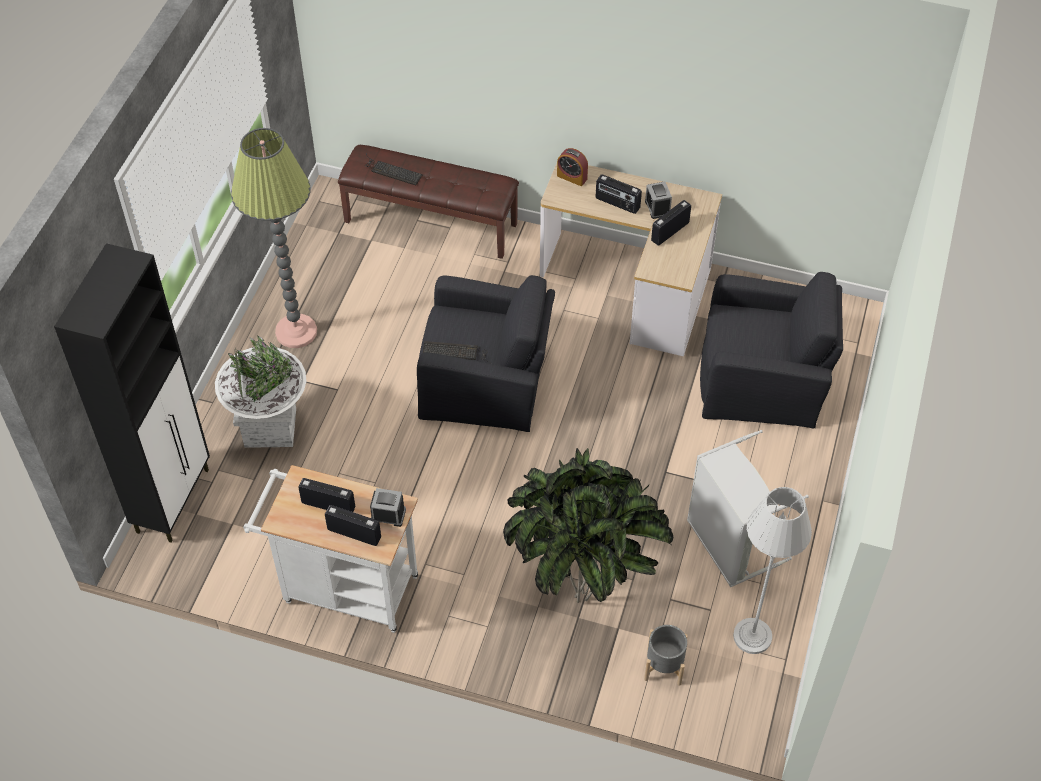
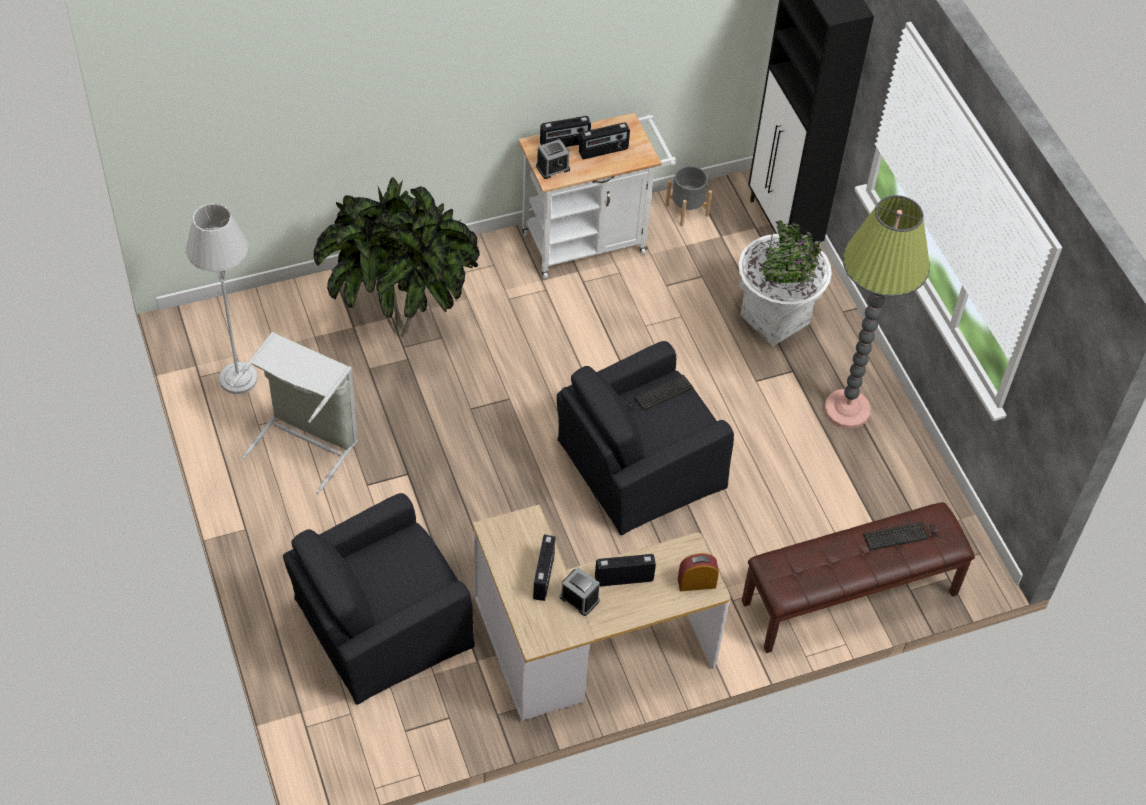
camera: 140 degrees right, 0 degrees up
(664, 666) = (296, 319): grey planter -> grey planter (686, 210)

